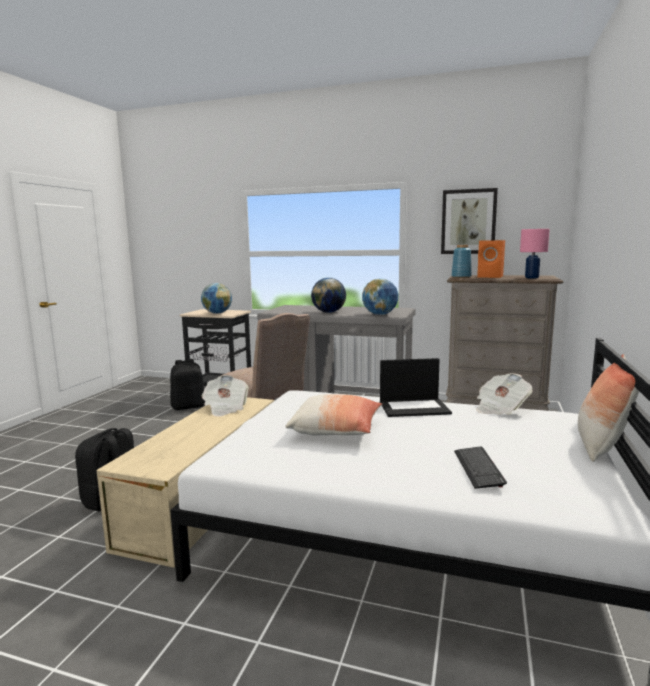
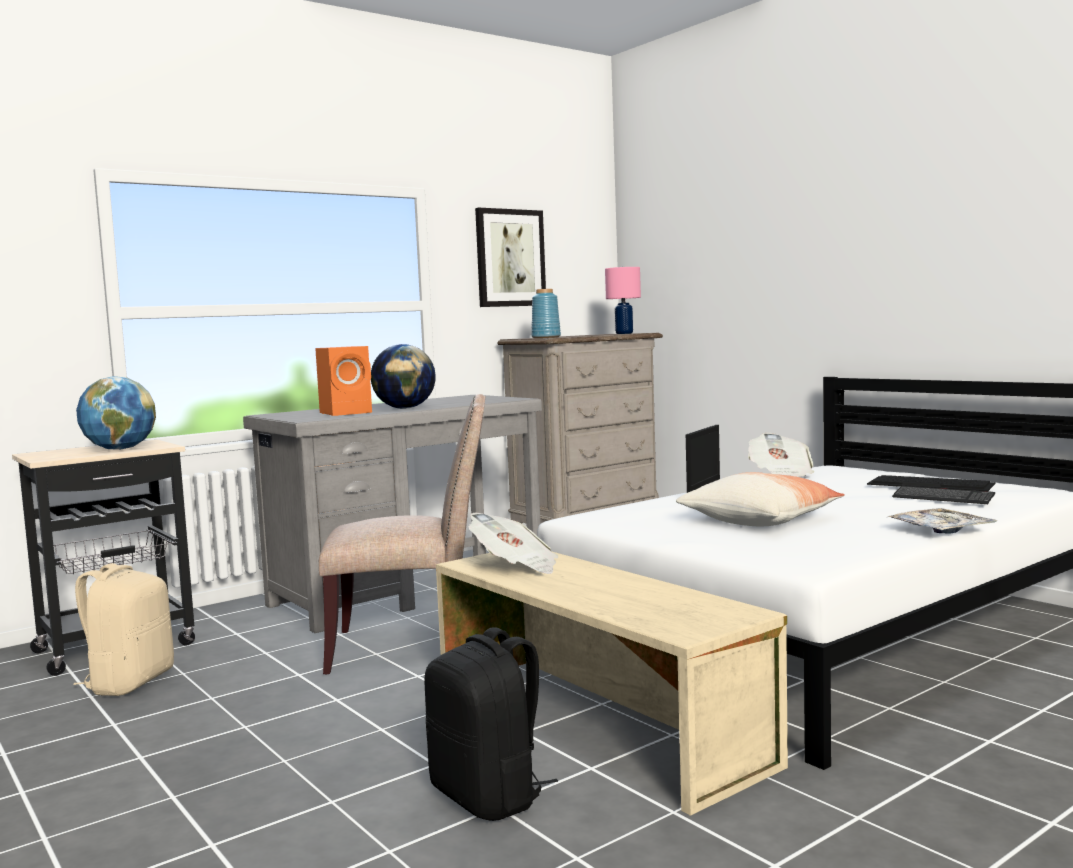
camera: 55 degrees left, 5 degrees down
(189, 406) = (129, 683): black backpack -> beige backpack
(360, 484) = (941, 529): none -> tray
(380, 314) = (490, 401): globe -> none
(491, 277) = (574, 336): orange speaker -> orange speaker (347, 413)
(536, 456) = (931, 484): none -> keyboard
(600, 446) = (919, 472): pillow -> none

